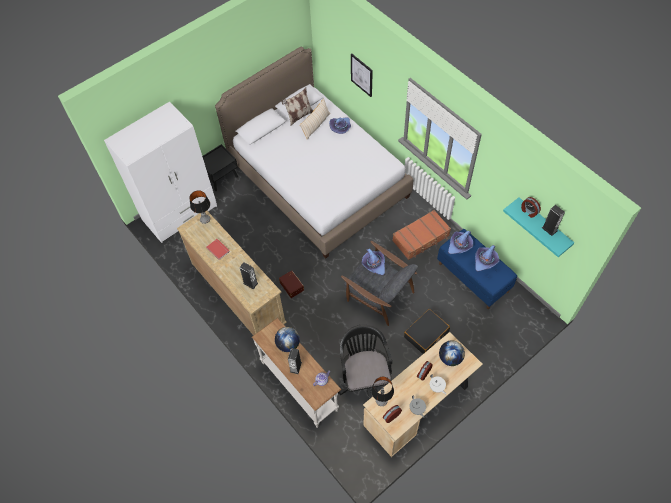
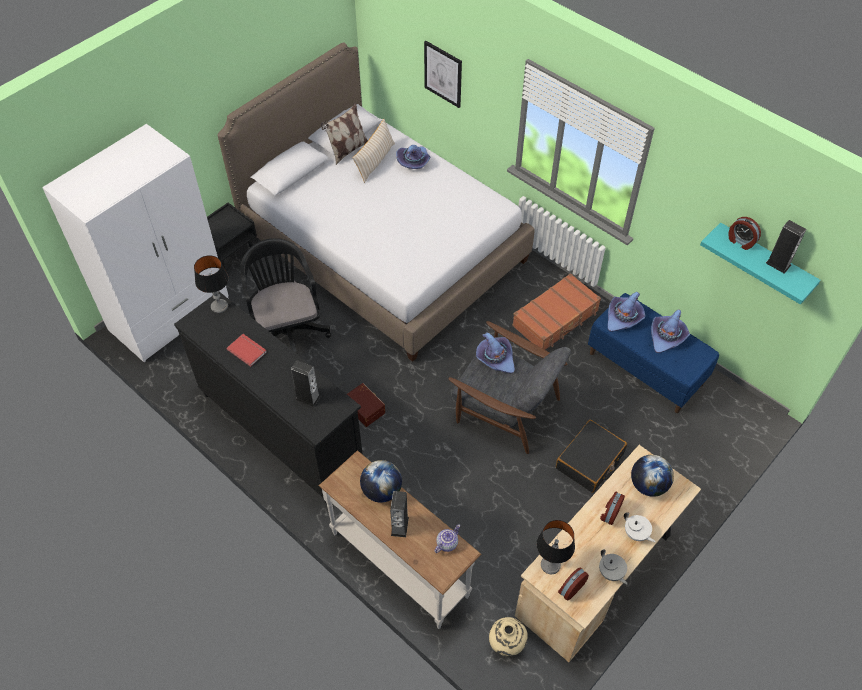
camera: 10 degrees left, 5 degrees down
(238, 295) = (280, 431): beige dresser -> black dresser
(355, 441) = (506, 644): none -> beige vase
(365, 378) = (504, 539): black office chair -> black office chair (287, 331)

